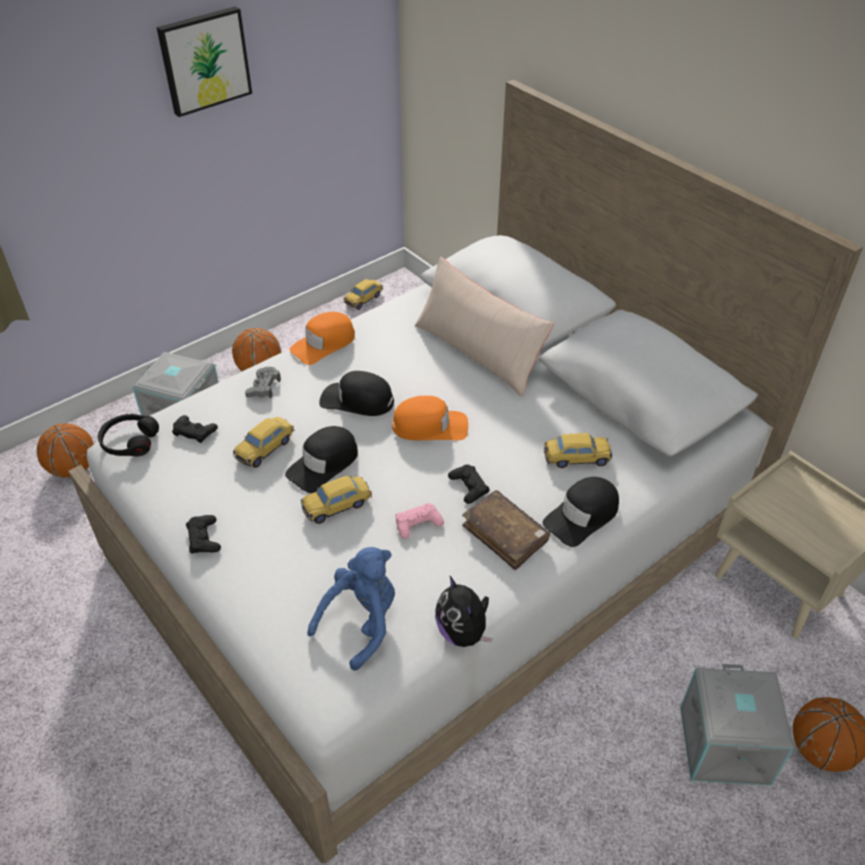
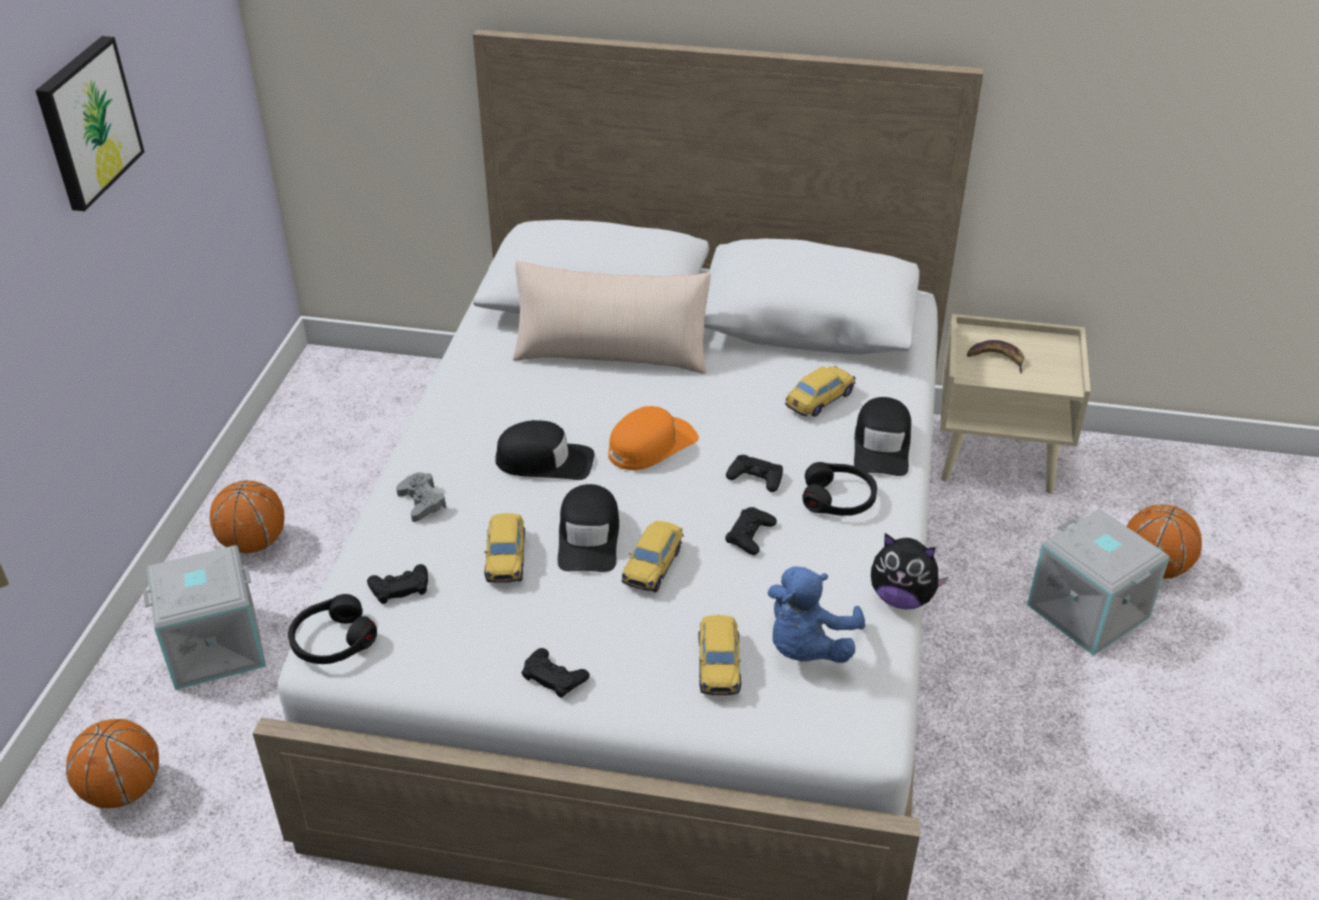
camera: 40 degrees left, 5 degrees down
(324, 344) = (434, 426): orange cap -> none
(357, 400) = (545, 461): black cap -> black cap turned 150 degrees counterclockwise
(361, 622) = (807, 647): blue plush toy -> blue plush toy turned 150 degrees counterclockwise
(364, 299) = (298, 402): toy car -> toy car (718, 665)
(418, 523) = (750, 535): pink game controller -> black game controller
(505, 535) = (838, 499): brown book -> black headphones
(791, 505) = (997, 359): none -> banana

